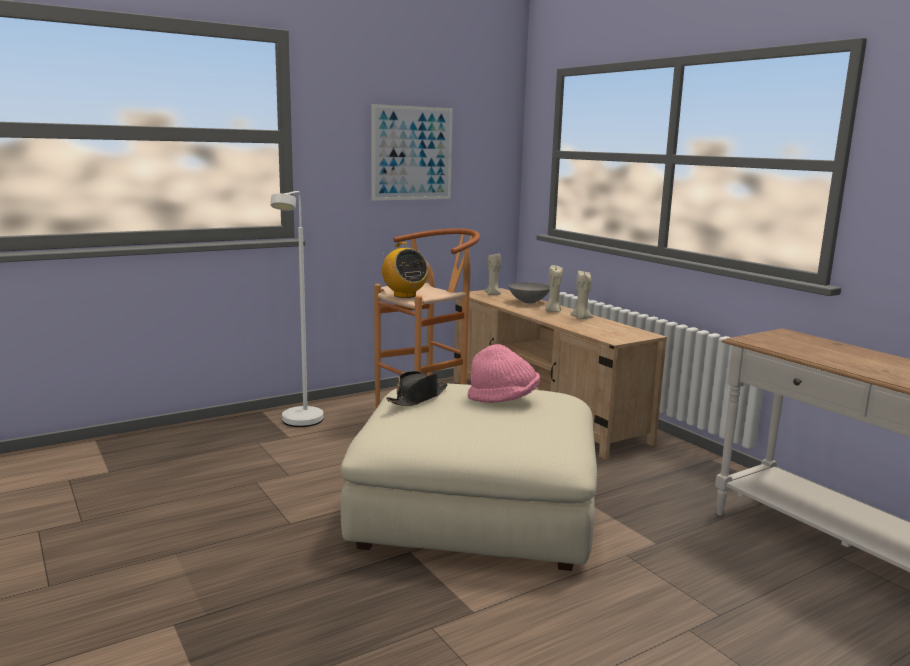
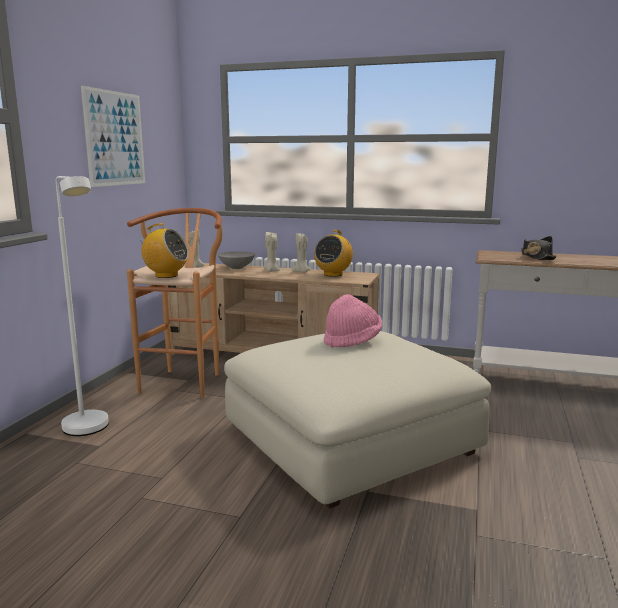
camera: 40 degrees left, 0 degrees up
(418, 398) = (295, 358): black hat -> black hat (536, 257)
(607, 327) = (333, 274): none -> radio

